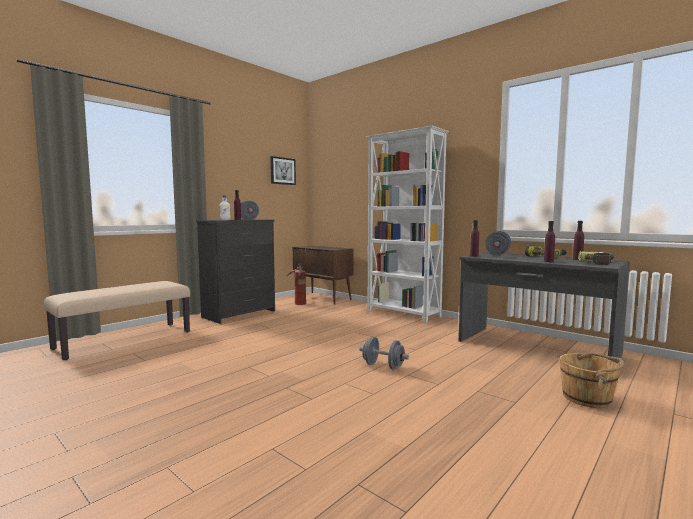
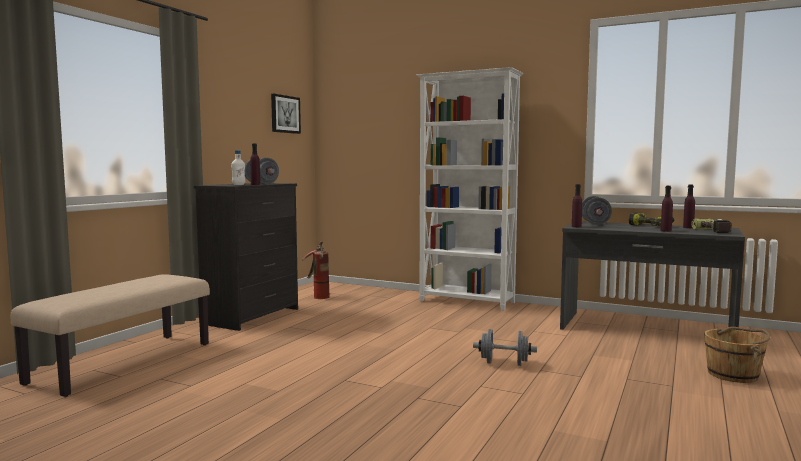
camera: 15 degrees left, 0 degrees up
(323, 298) = (344, 288): brown cabinet -> none

